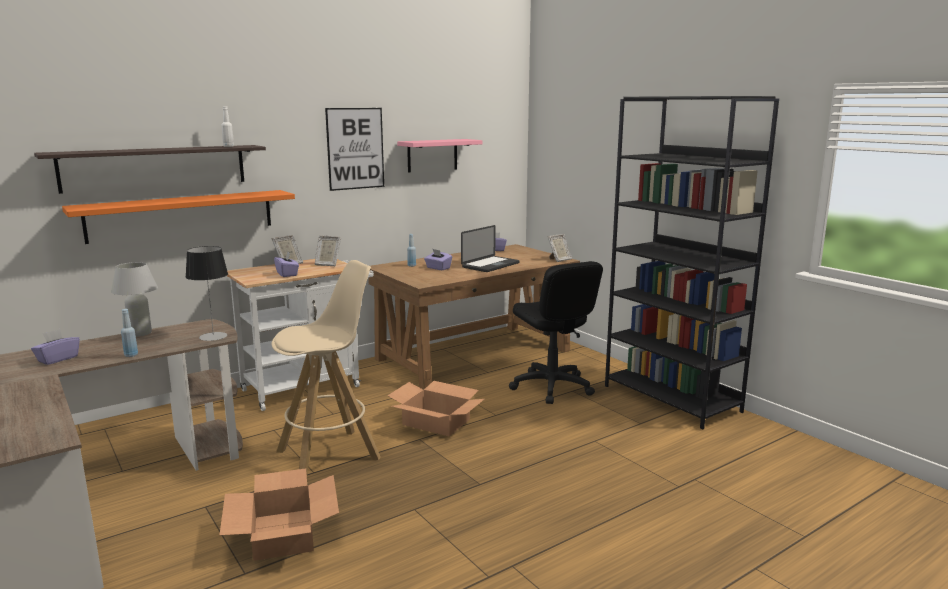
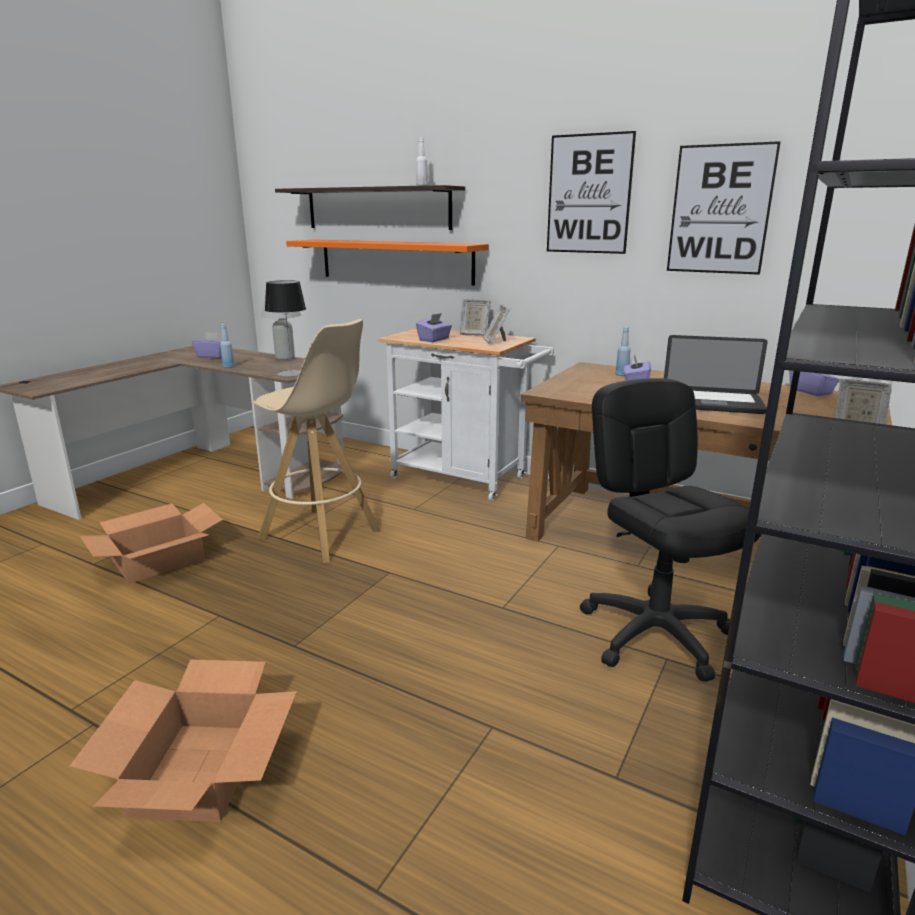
camera: 65 degrees right, 5 degrees up
(432, 155) = (720, 210): pink shelf -> picture
(436, 422) = (443, 570): cardboard box -> cardboard box (199, 770)
(551, 387) = (655, 633): black office chair -> black office chair turned 120 degrees clockwise

